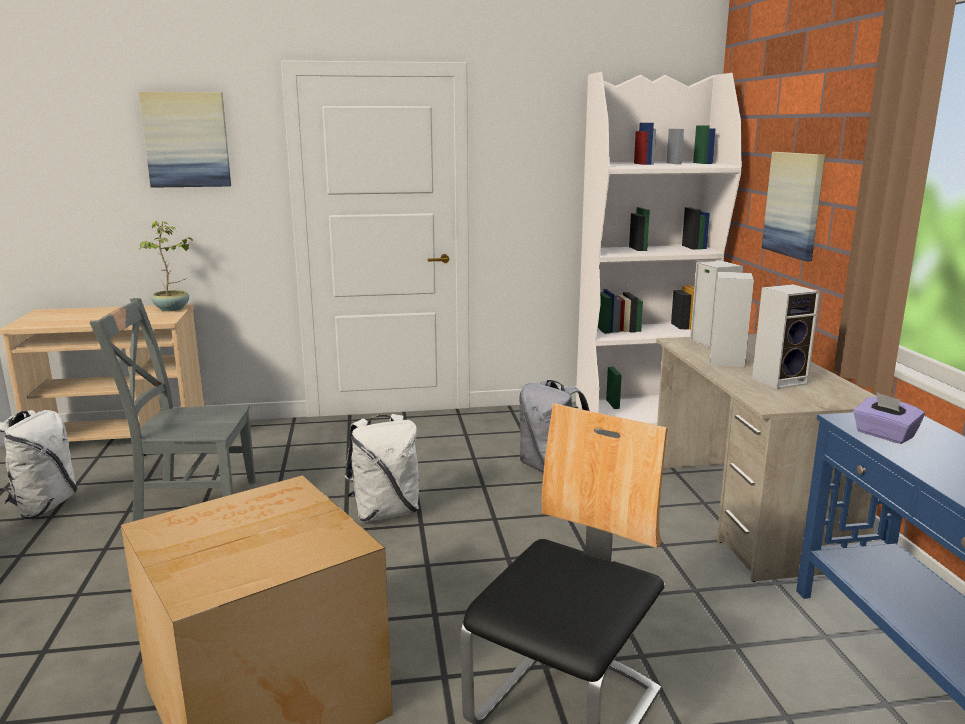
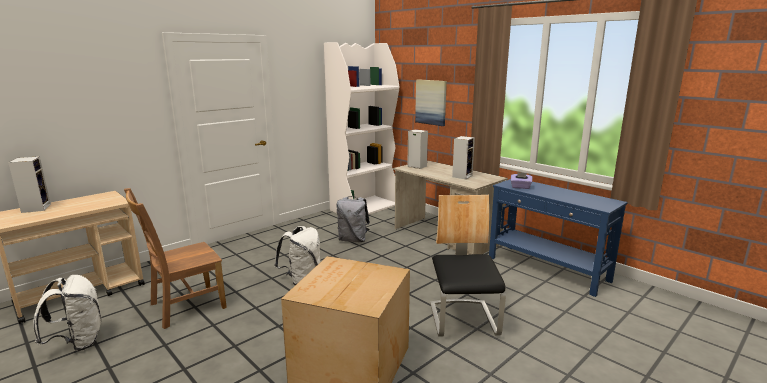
camera: 35 degrees left, 0 degrees up
(172, 309) = (107, 195): potted plant -> none
(186, 140) = (101, 83): picture -> none
(192, 501) = (184, 307): grey chair -> brown chair
(725, 360) = (432, 172): speaker -> speaker (36, 208)

